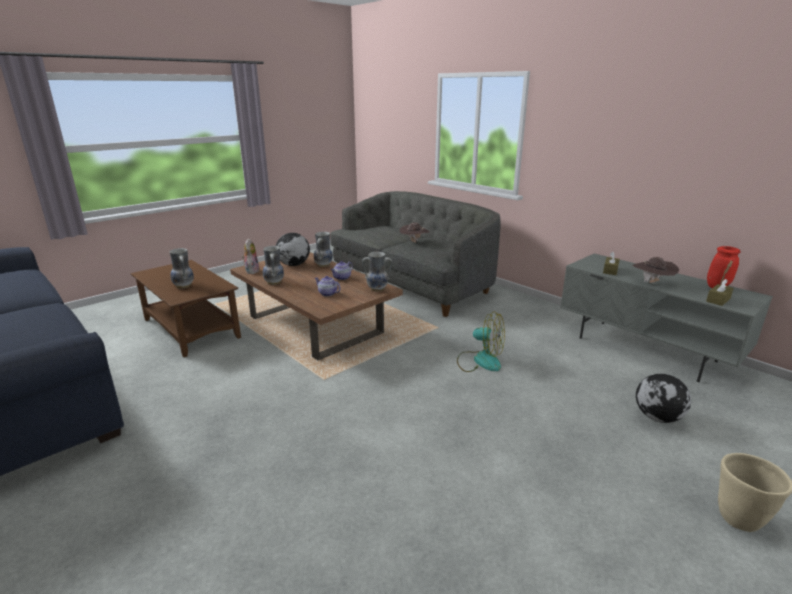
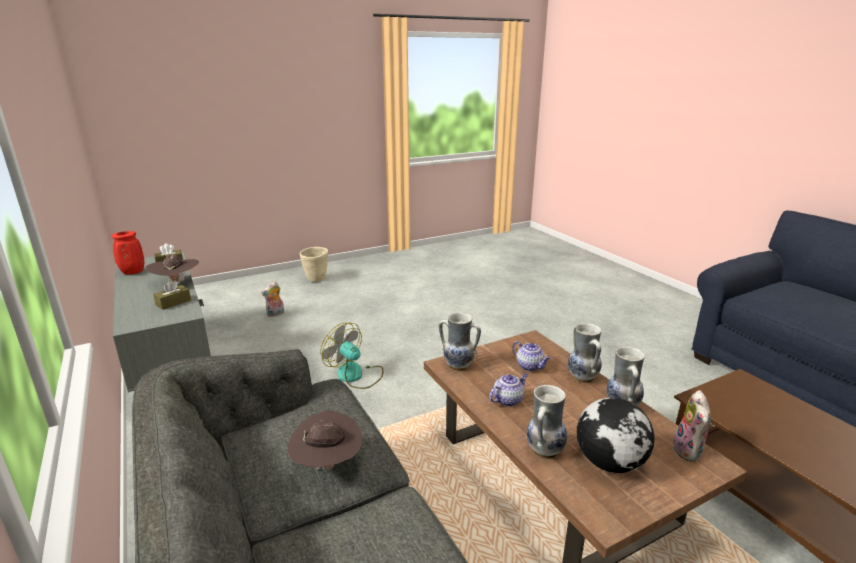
camera: 165 degrees left, 0 degrees up
(184, 286) = (773, 411): vase -> vase (582, 377)
(658, 418) = (275, 314): globe -> plush toy

